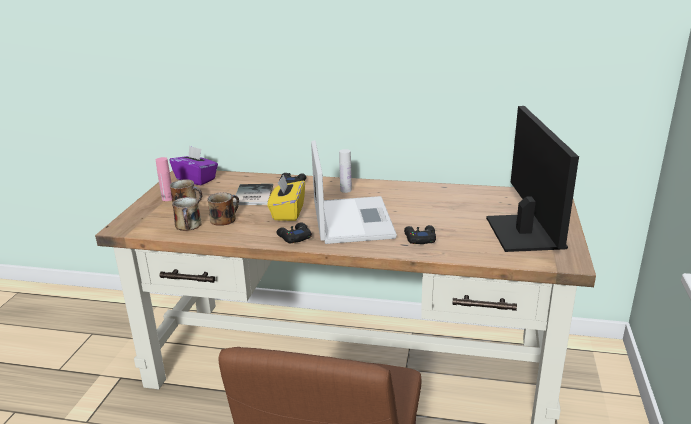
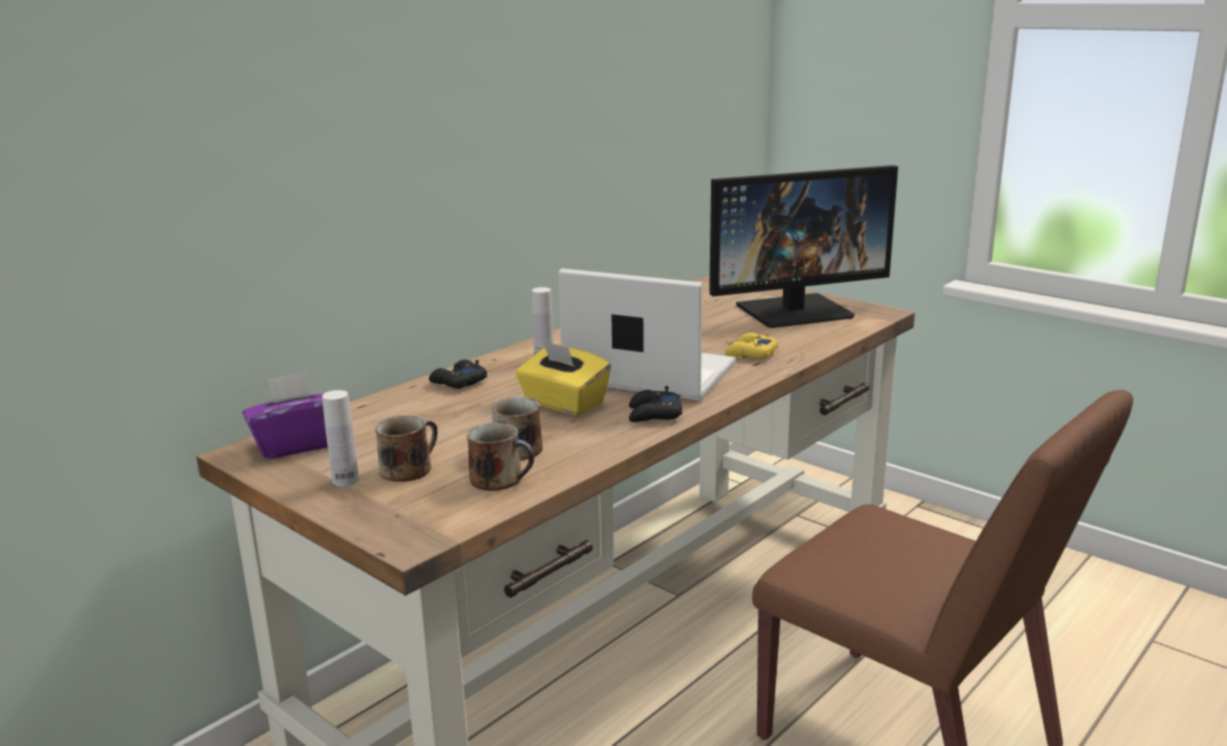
camera: 60 degrees left, 5 degrees down
(167, 198) = (345, 480): pink bottle -> white bottle
(252, 196) = (458, 415): book -> none
(419, 238) = (751, 353): black game controller -> yellow game controller
(524, 232) = (795, 311): monitor -> monitor turned 135 degrees clockwise

